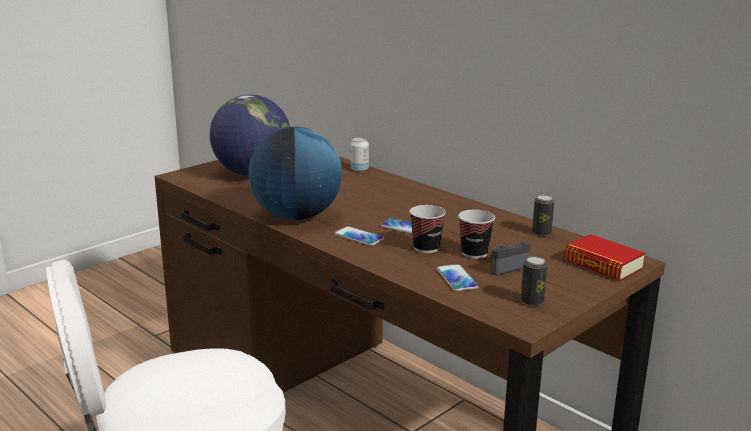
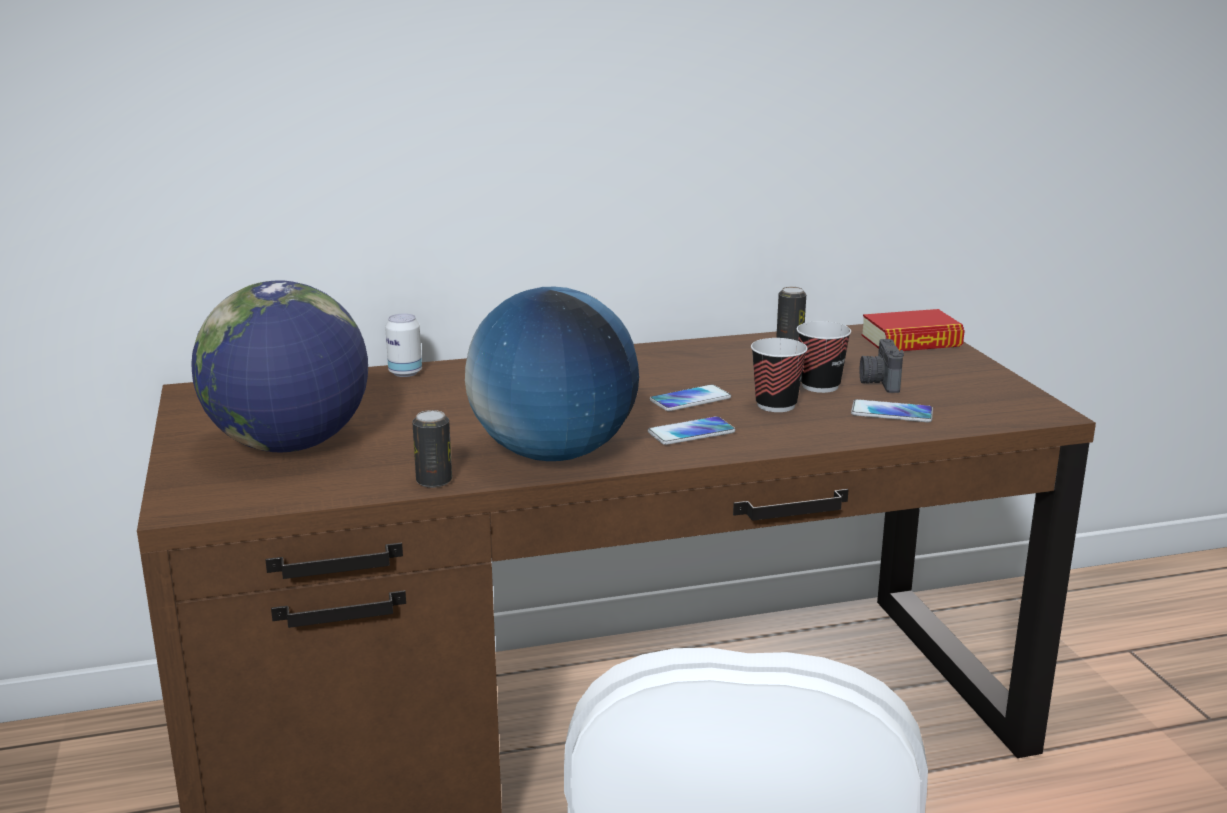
camera: 60 degrees left, 0 degrees up
(532, 301) = (987, 395): can -> can (434, 481)

